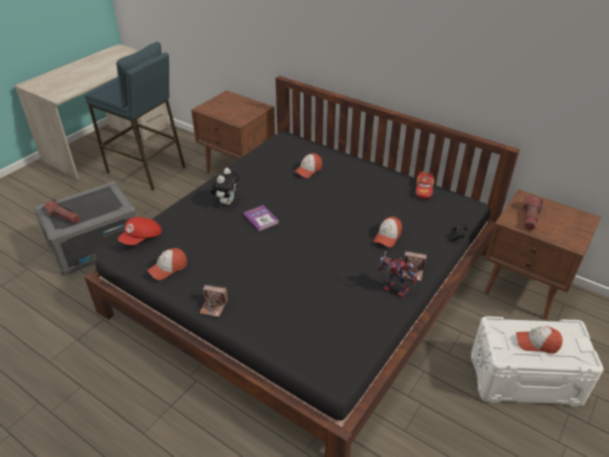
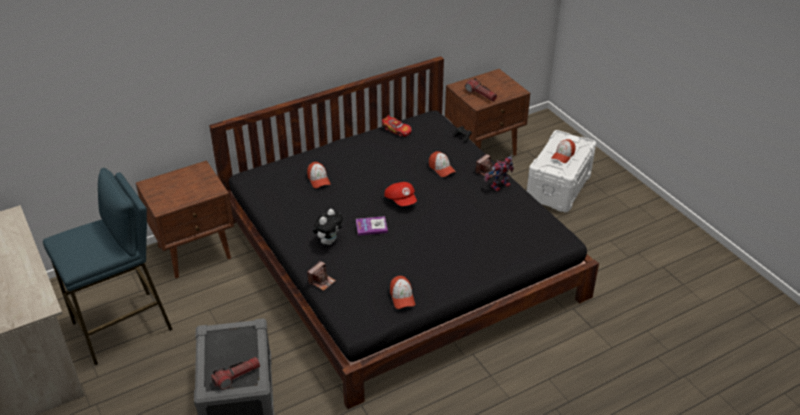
camera: 65 degrees left, 0 degrees up
(142, 238) = (347, 306): red cap -> red cap (401, 200)
(214, 306) = (464, 281): camera -> camera (322, 281)
(226, 202) = (329, 241): plush toy -> plush toy turned 75 degrees clockwise

